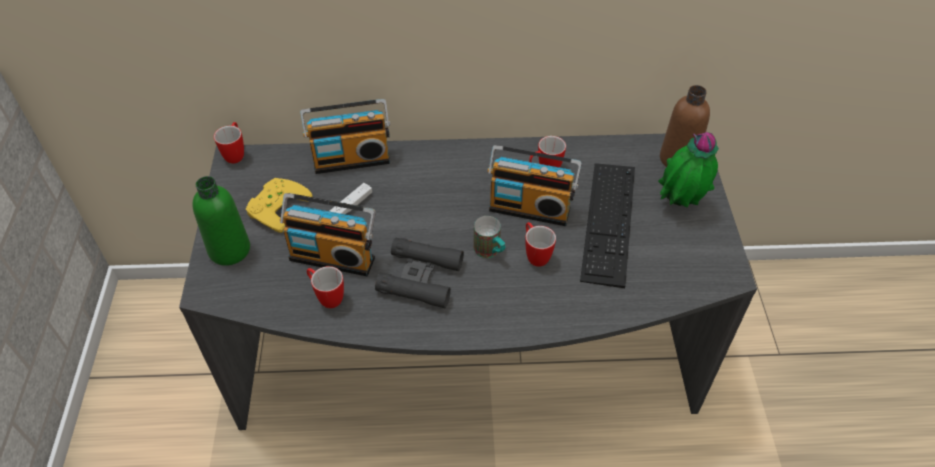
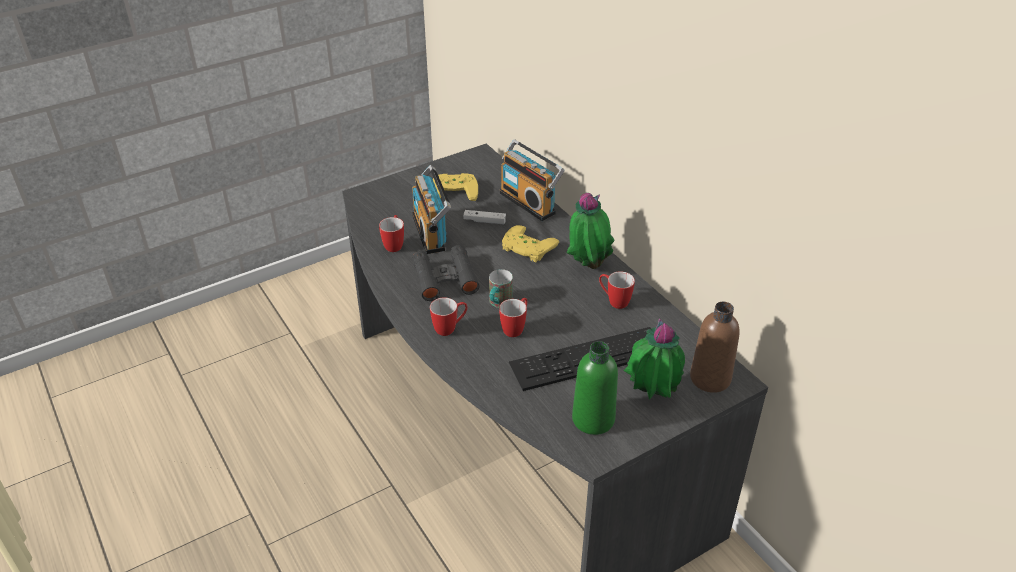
camera: 60 degrees right, 10 degrees down
(229, 250) = (401, 188): green bottle -> green bottle (593, 419)
(236, 153) = (486, 153): mug -> mug (450, 328)
(422, 194) = (526, 248): none -> yellow game controller
(481, 162) = (588, 265): none -> potted plant
(530, 207) = (563, 308): radio -> none

